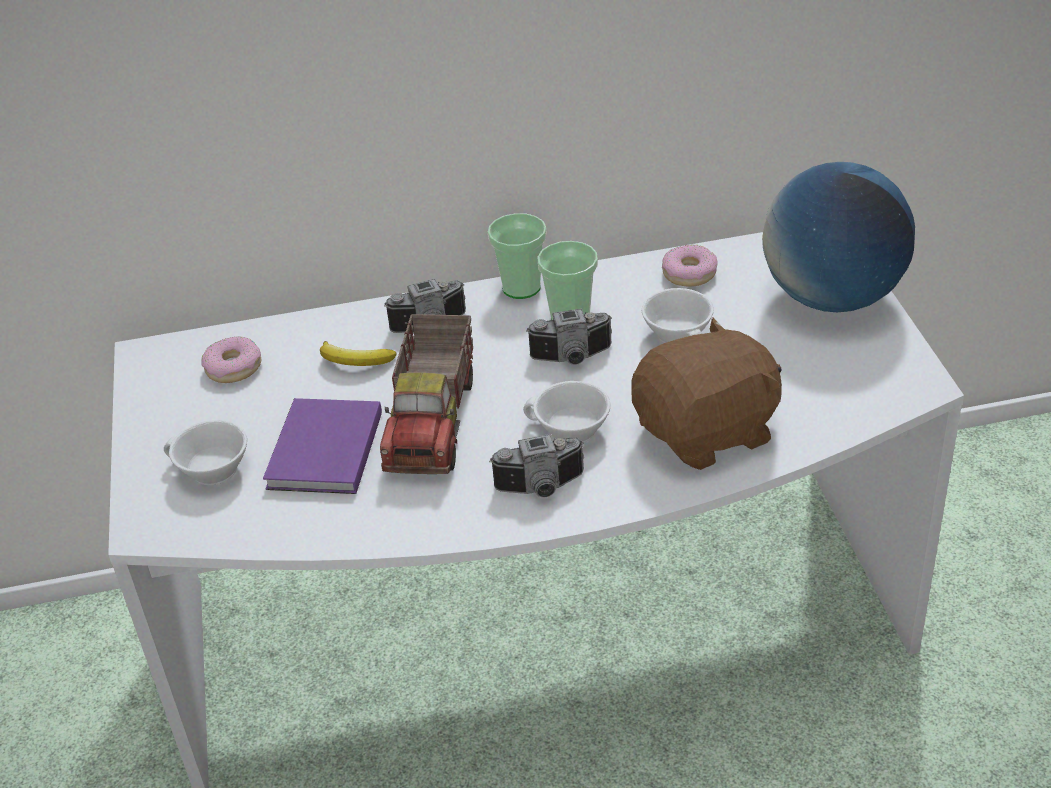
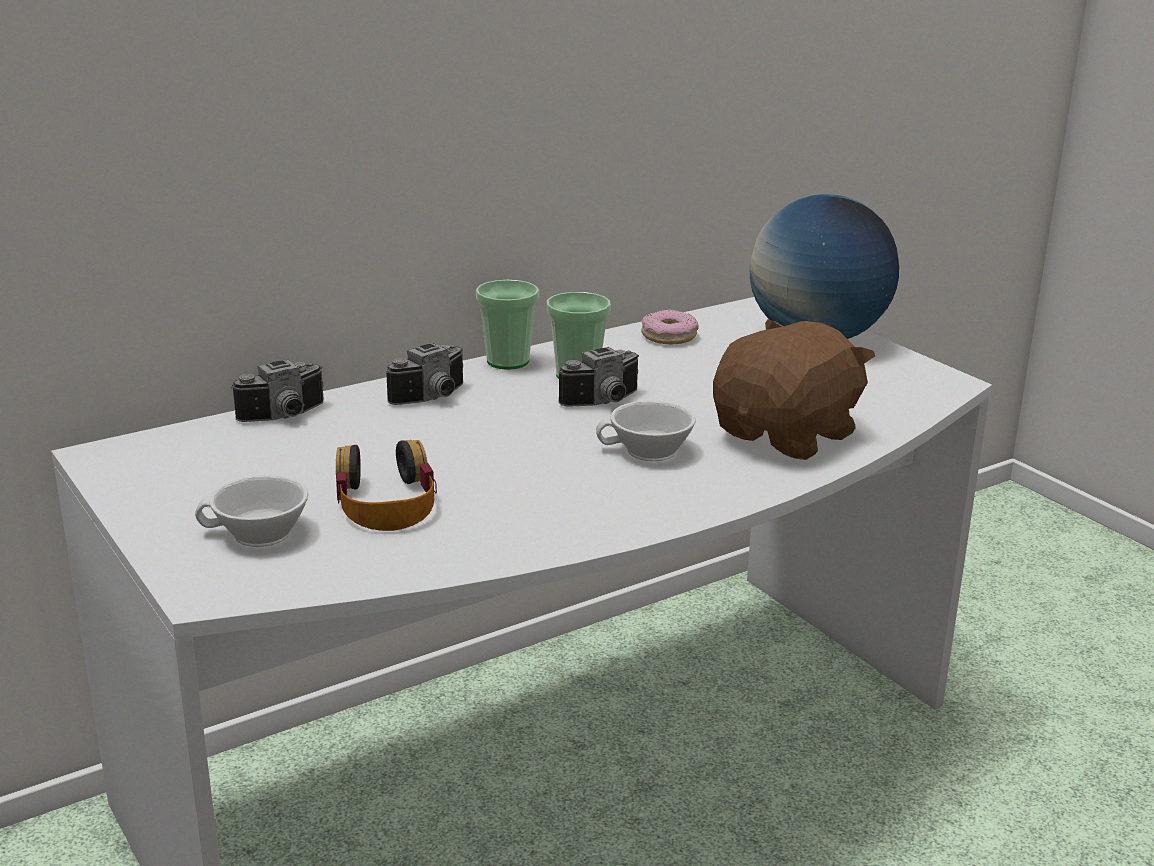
camera: 25 degrees left, 15 degrees down
(233, 367) = (223, 452): donut -> none
(322, 452) = (386, 502): purple book -> headphones
(355, 361) = (367, 431): banana -> none
(434, 421) = (496, 463): toy truck -> none
(542, 488) = (657, 495): camera -> camera (286, 417)
(681, 334) = (698, 375): white cup -> none

